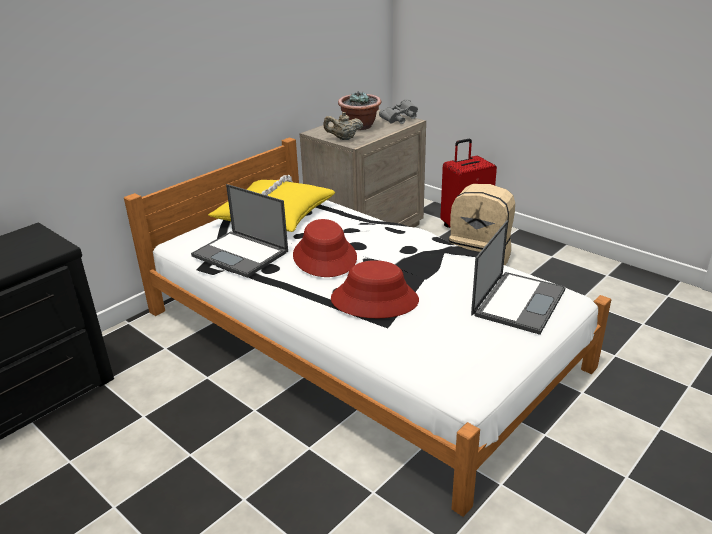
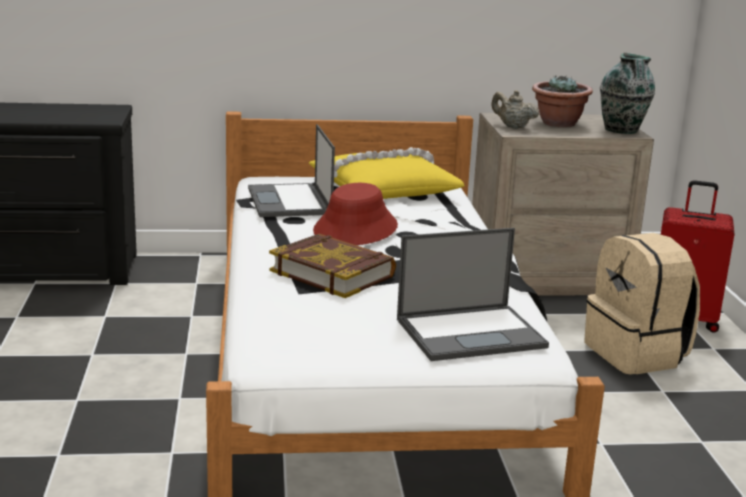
camera: 40 degrees right, 10 degrees down
(374, 300) = (332, 273): red hat -> book
(400, 120) = (621, 130): grey binoculars -> vase

